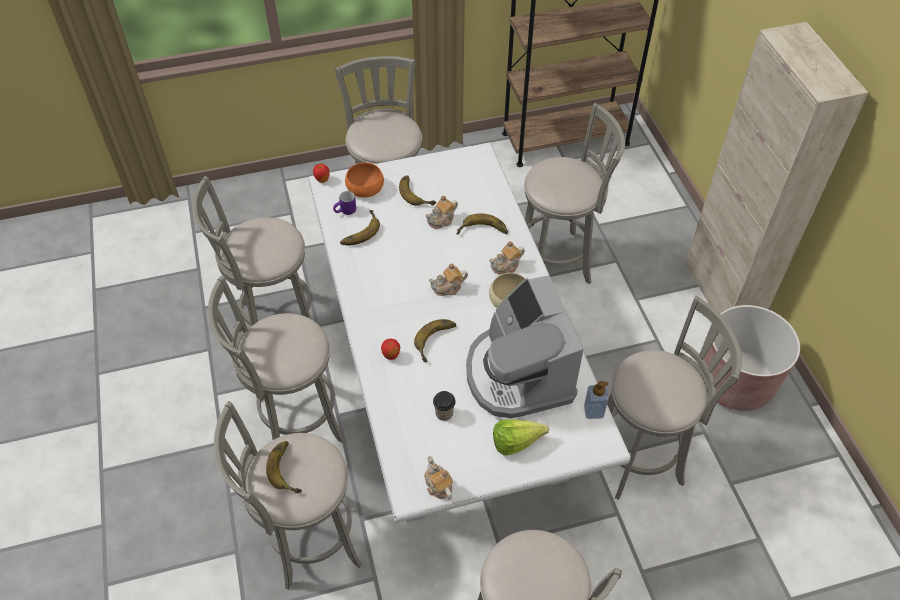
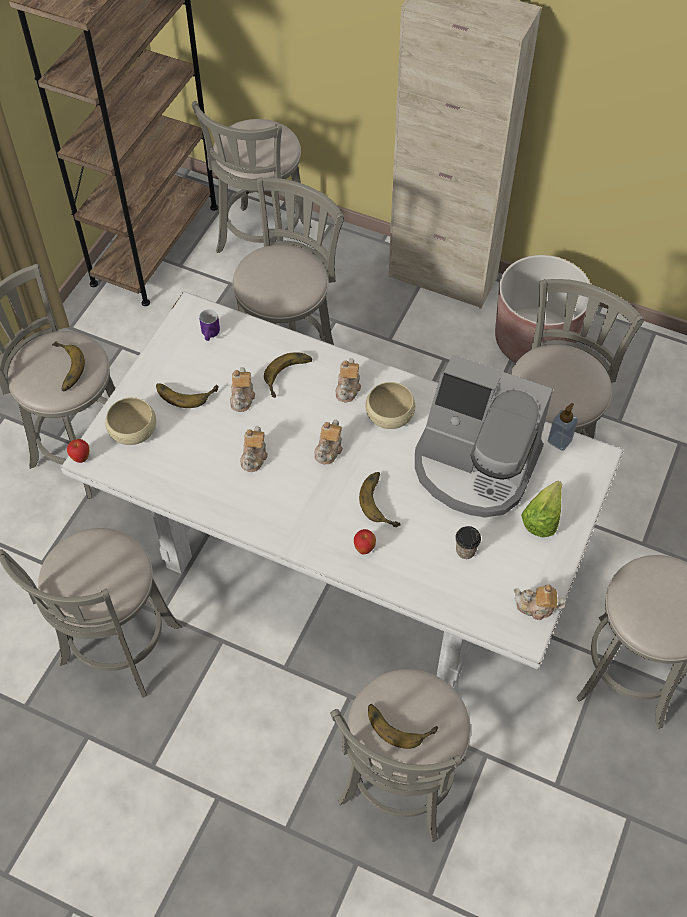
camera: 50 degrees left, 5 degrees up
(295, 420) = (255, 710): grey stool -> grey stool (261, 243)
(346, 212) = (147, 467): purple mug -> purple mug (211, 335)
(358, 231) = (183, 473): banana -> banana (63, 369)
(365, 188) = (132, 430): orange bowl -> beige bowl
(404, 255) = (254, 457): none -> teapot

